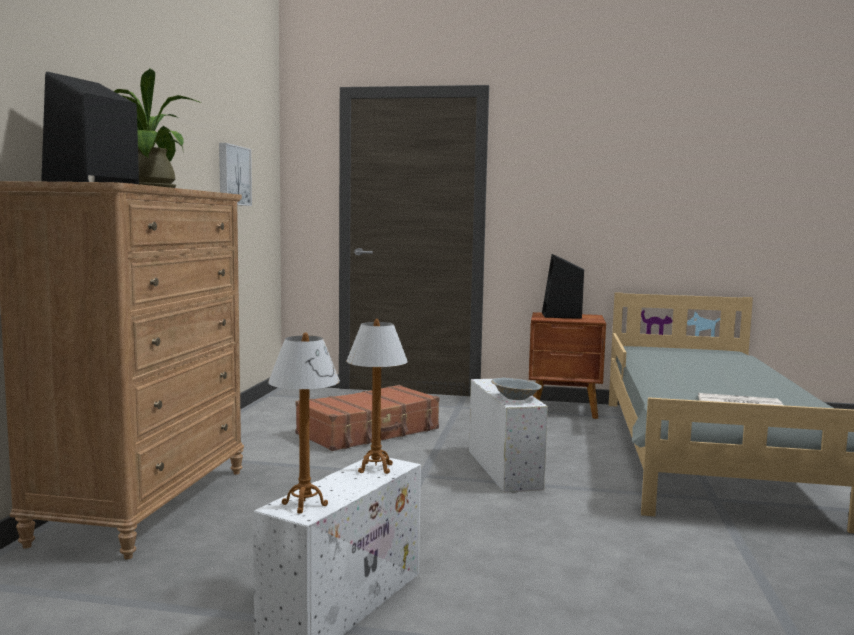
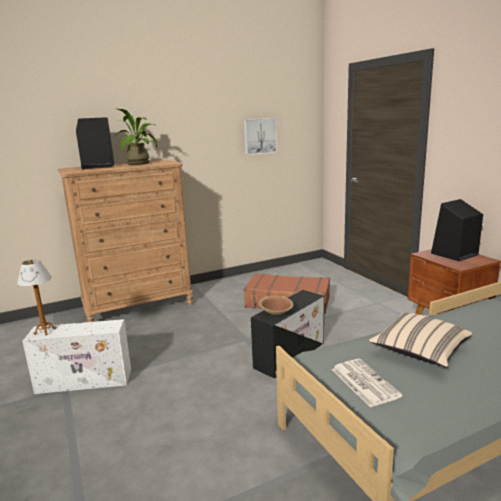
camera: 55 degrees right, 10 degrees up
(375, 468) = (101, 327): table lamp -> none
(503, 468) = (290, 354): white storage box -> black storage box
(515, 398) = (276, 312): grey bowl -> brown bowl
(701, 382) = (419, 351): none -> beige pillow

